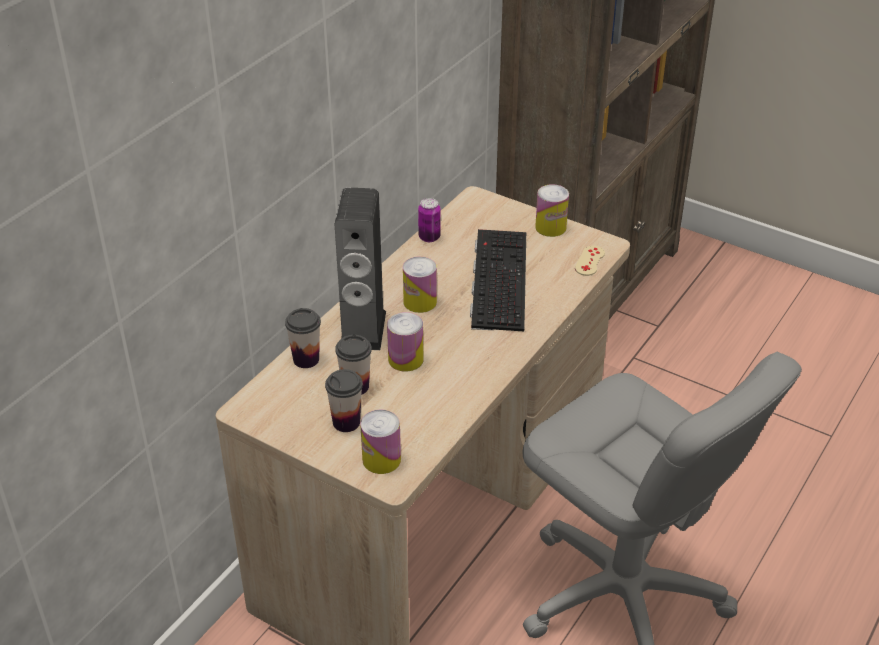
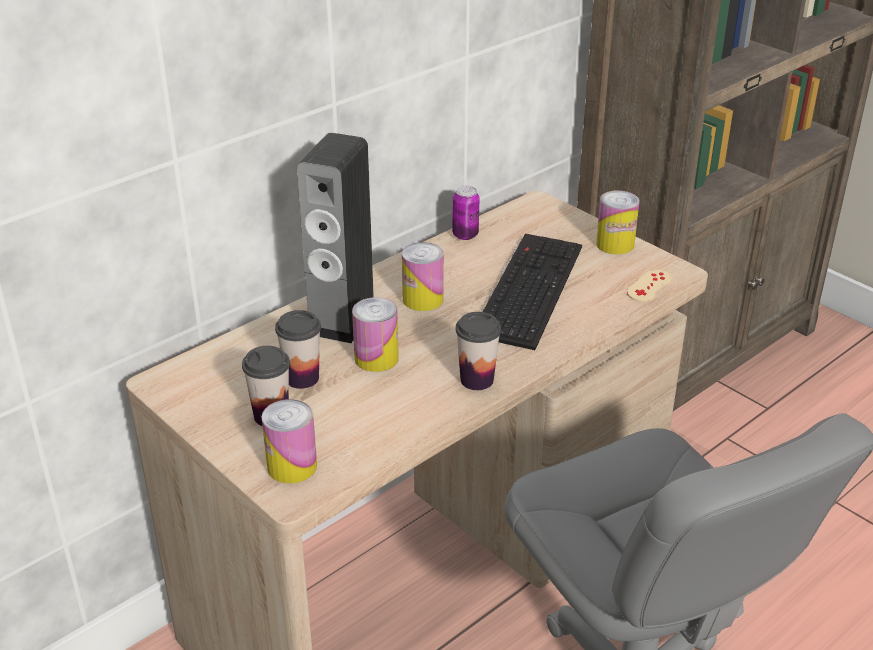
camera: 15 degrees right, 5 degrees down
(306, 359) = (260, 339): cup -> cup (477, 380)

